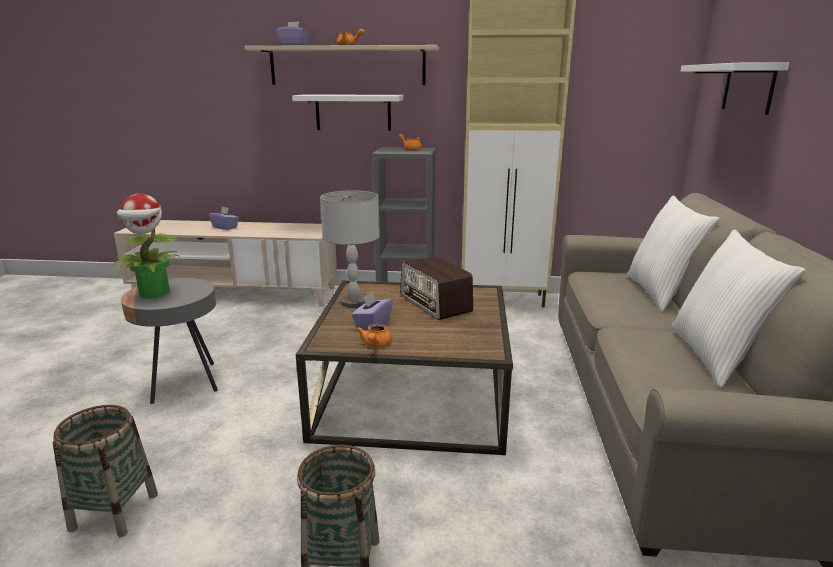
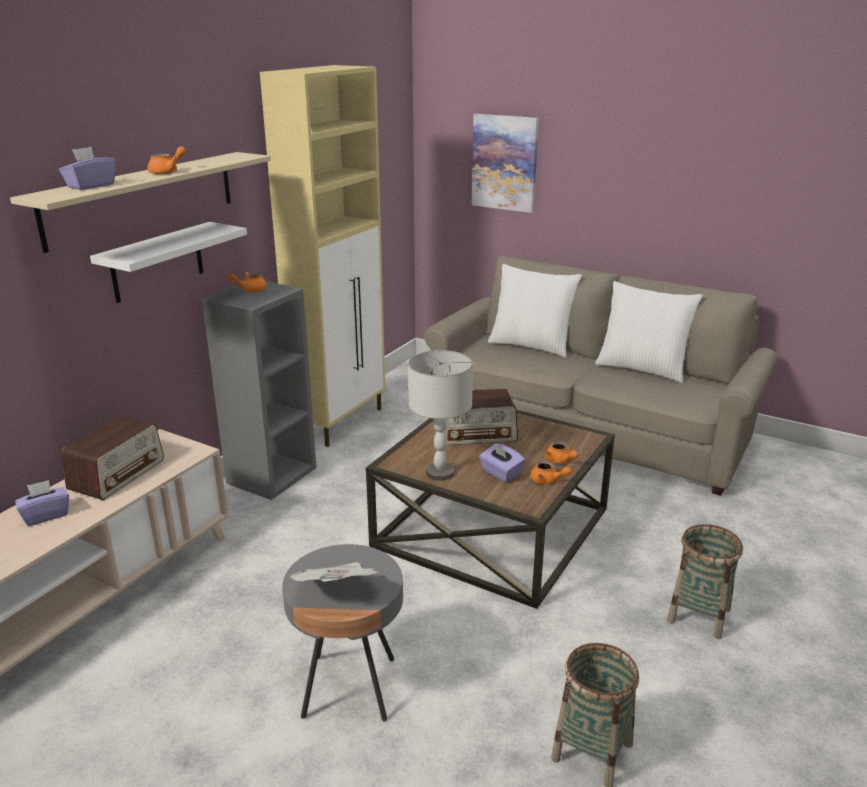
camera: 65 degrees left, 5 degrees up
(154, 293) = (337, 591): potted plant -> newspaper
(274, 228) = (117, 474): none -> radio
(420, 344) = (560, 461): none -> orange teapot
(748, 88) = (505, 163): white shelf -> picture

